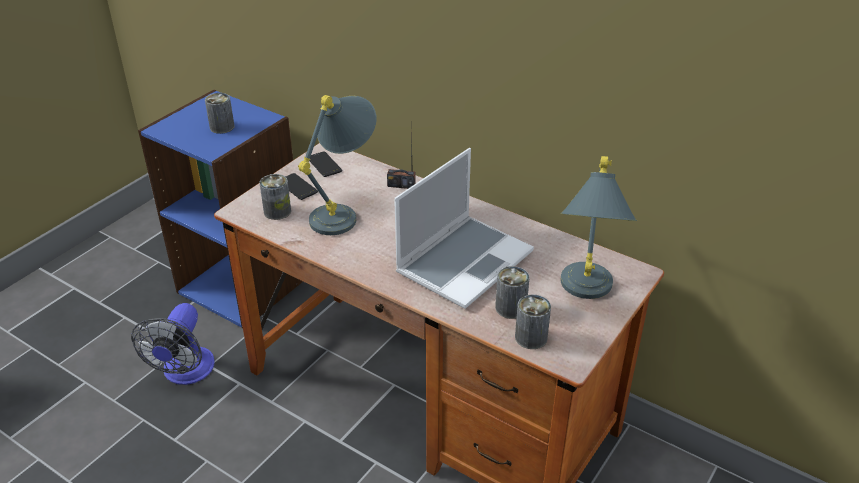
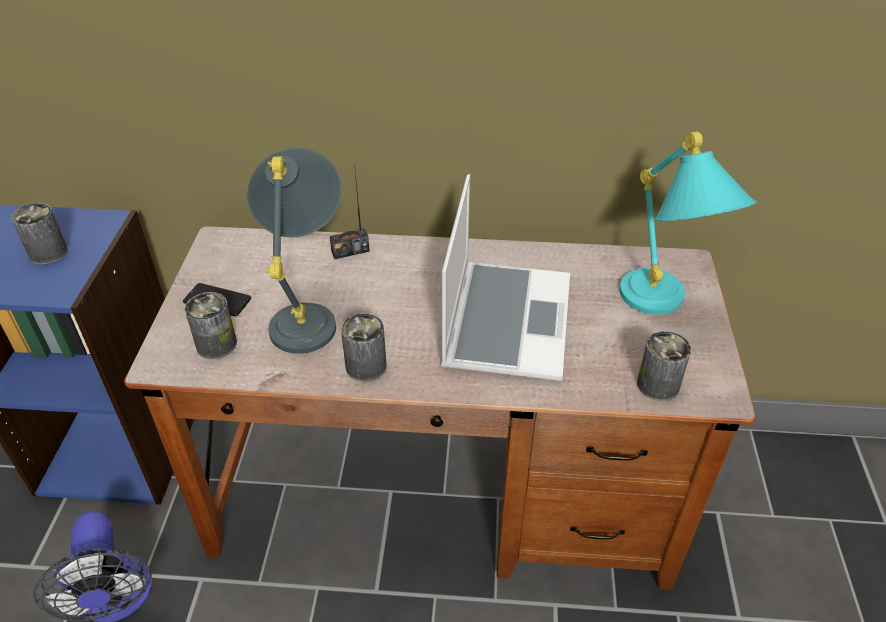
camera: 30 degrees left, 5 degrees up
(324, 165) = (229, 258): phone -> none
(510, 308) = (605, 357): can -> can (366, 366)
(585, 294) = (663, 309): grey table lamp -> turquoise table lamp

